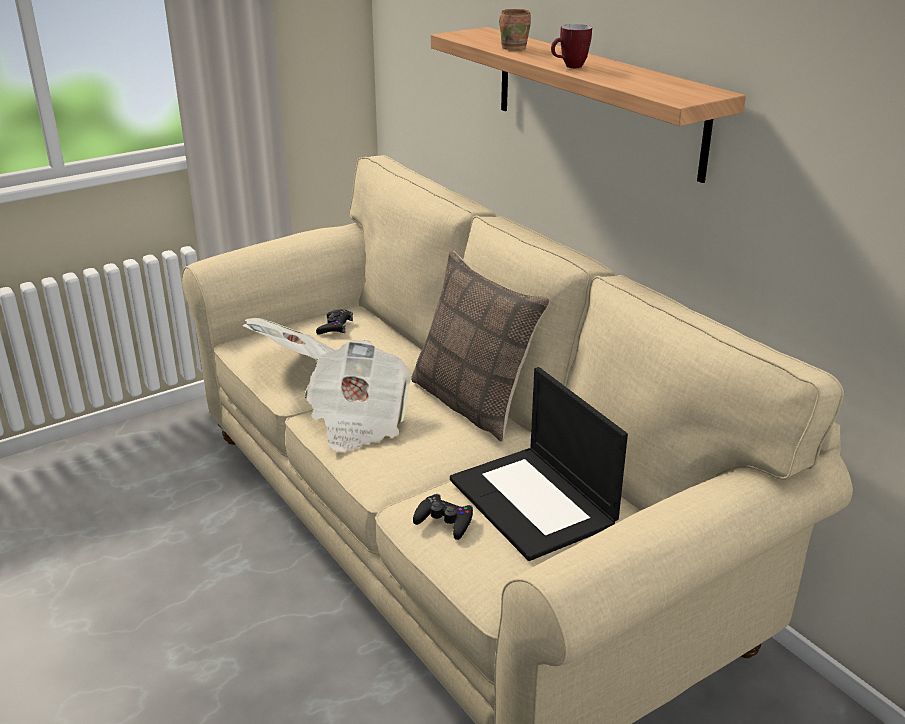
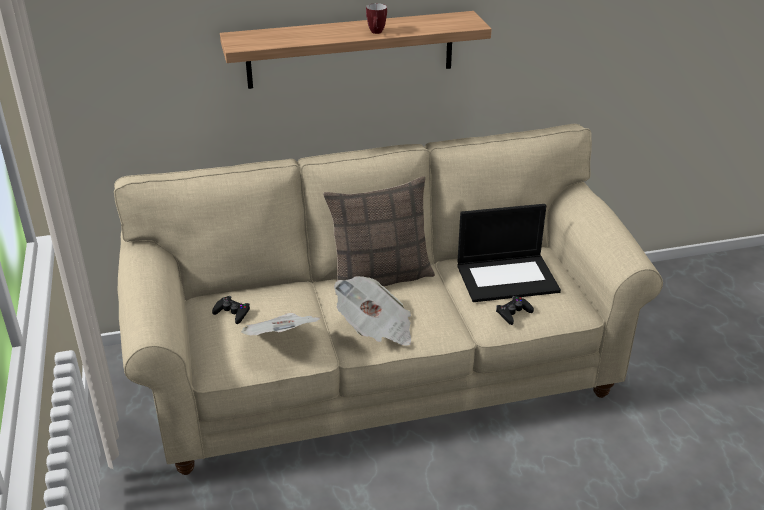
camera: 70 degrees left, 5 degrees up
(513, 47) = (303, 36): brown mug -> none

